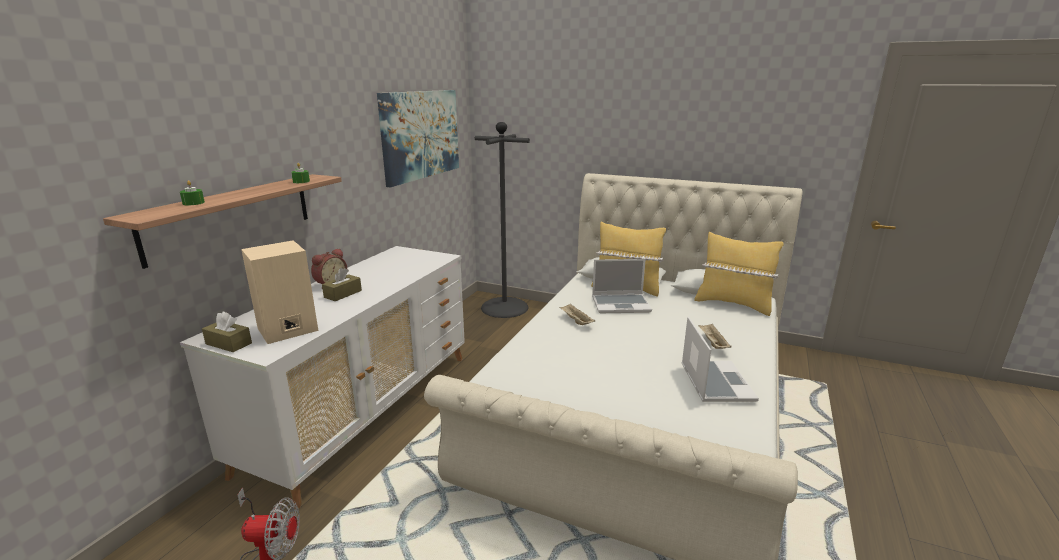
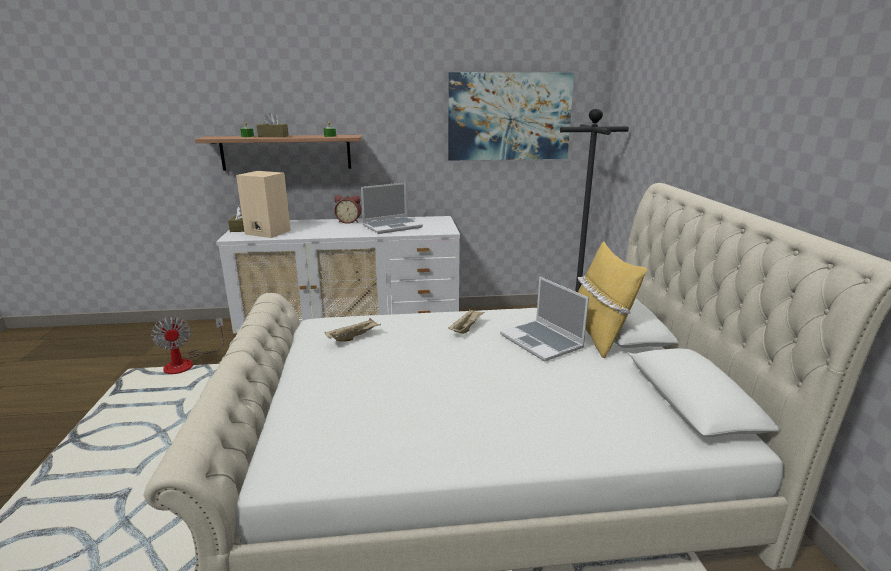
camera: 60 degrees right, 0 degrees up
(343, 294) = (335, 228): brown tissue box -> brown tissue box (273, 136)
(712, 343) = (506, 417): beige tray -> beige tray (353, 337)
(715, 382) = (399, 432): laptop -> laptop (392, 226)
(733, 304) = (669, 417): yellow pillow -> none

